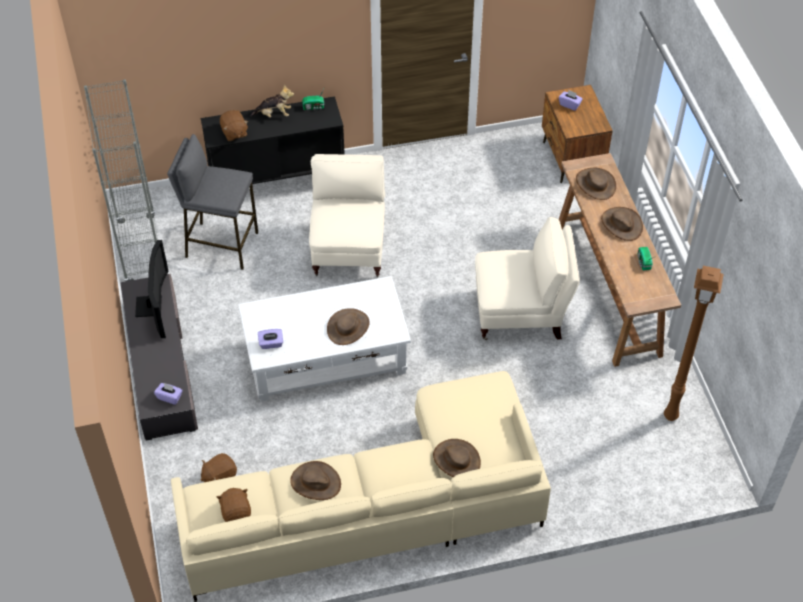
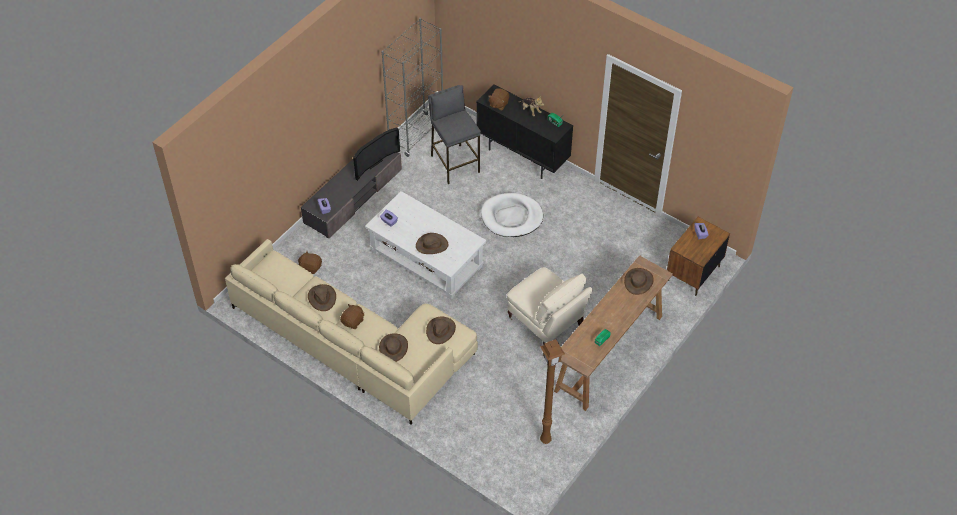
camera: 50 degrees right, 0 degrees up
(236, 513) = (276, 279): brown plush toy -> brown plush toy (353, 321)
(349, 247) = (511, 217): beige armchair -> white dog bed
(621, 224) = (620, 312): brown hat -> brown hat (440, 330)

